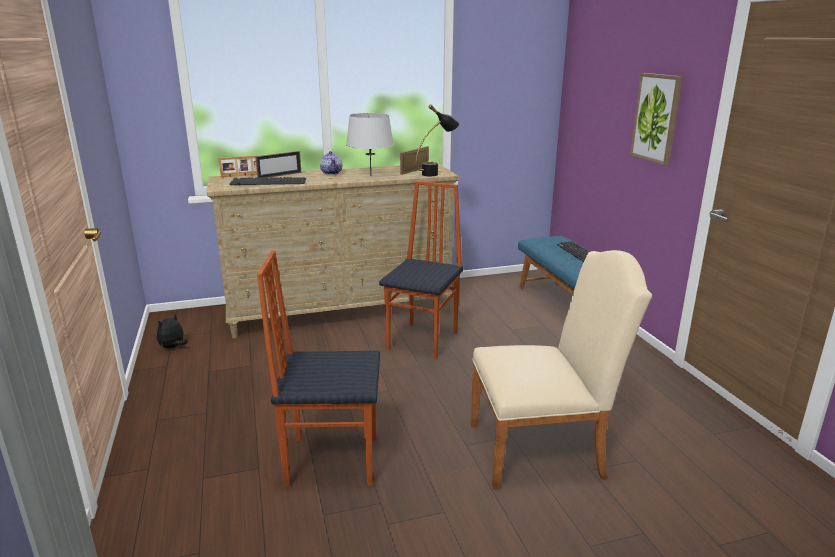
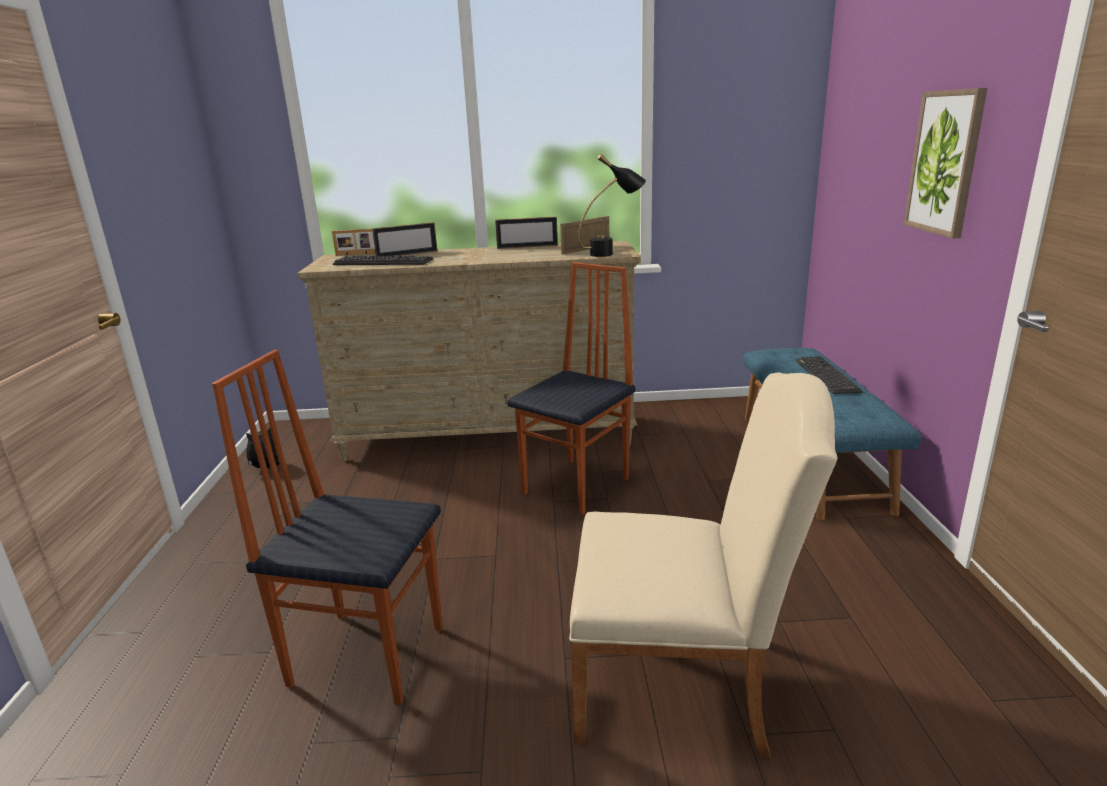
camera: 15 degrees right, 0 degrees up
(331, 173) = (474, 251): teapot -> none
(368, 168) = (527, 247): none -> picture frame
(370, 176) = (520, 255): grey table lamp -> none

